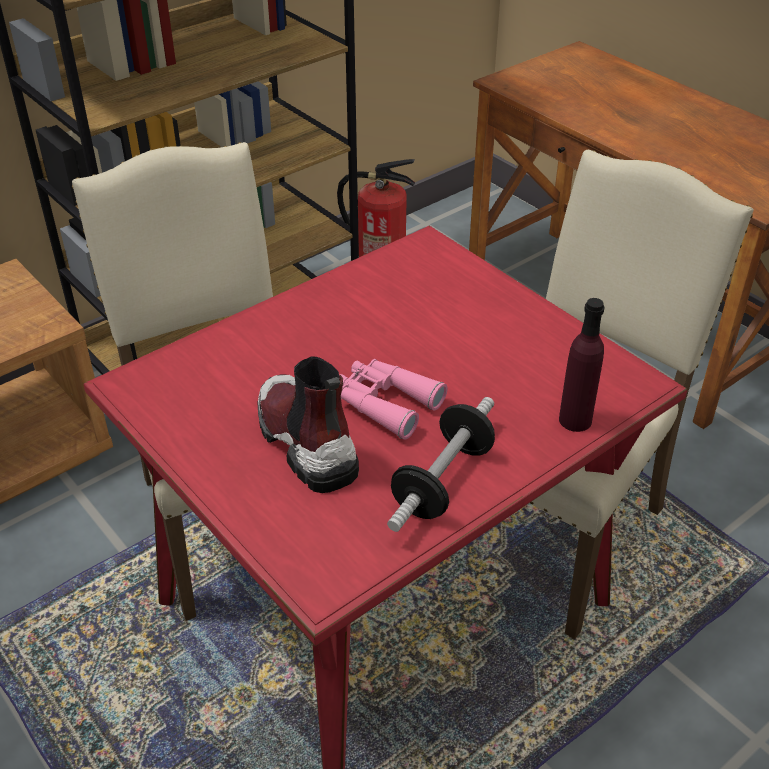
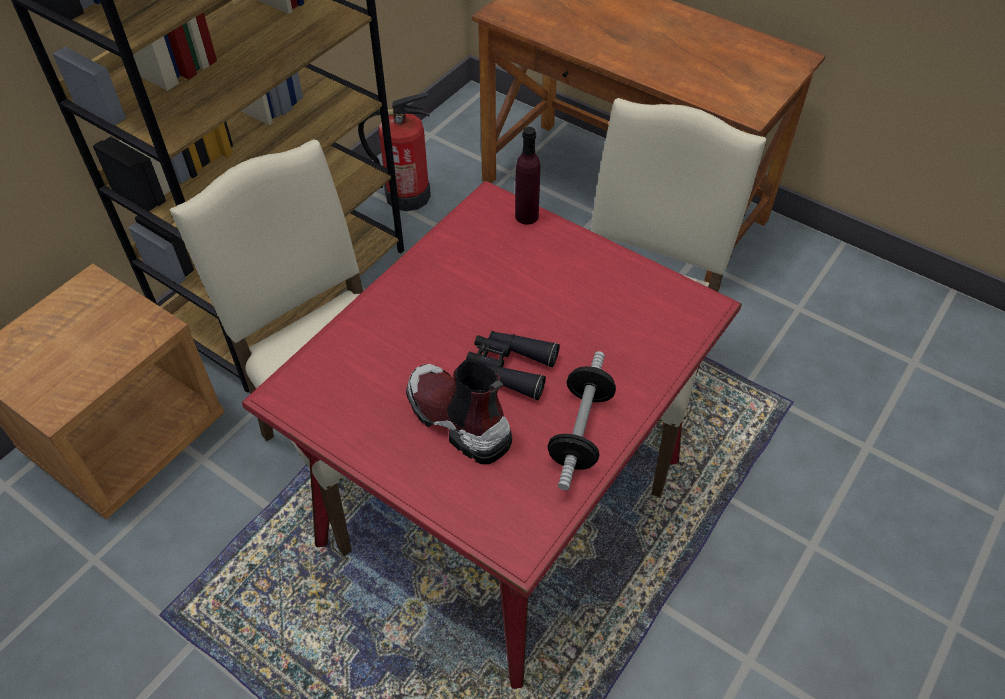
camera: 15 degrees left, 10 degrees up
(385, 403) = (510, 368): pink binoculars -> black binoculars
(575, 420) = (665, 351): purple bottle -> purple bottle (526, 216)

